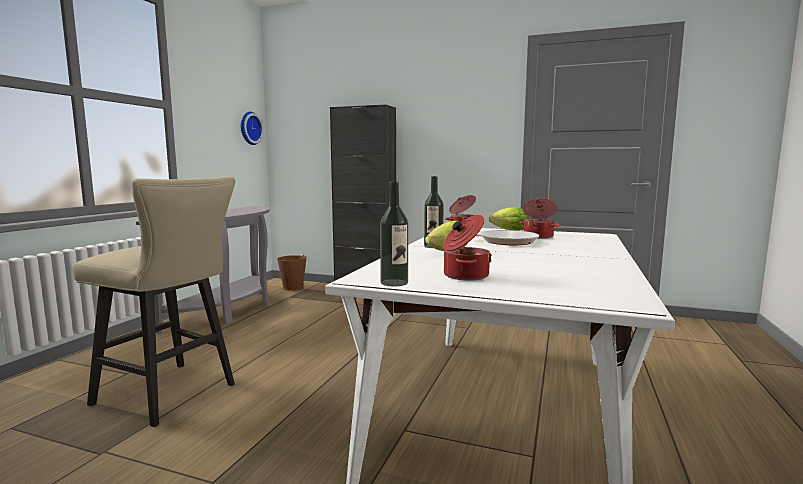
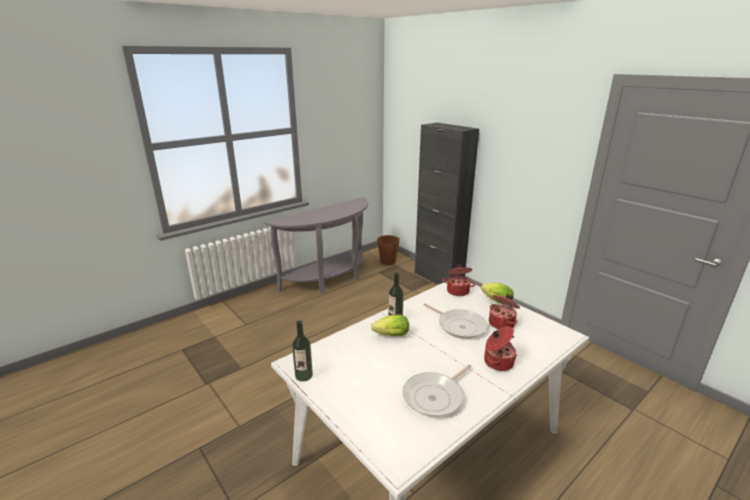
camera: 30 degrees right, 15 degrees up
(172, 395) = (257, 352): beige stool -> none
(249, 128) = (366, 130): wall clock -> none
(464, 275) = (353, 380): cooking pot -> cooking pot (497, 362)
(570, 269) = (435, 396): none -> frying pan

